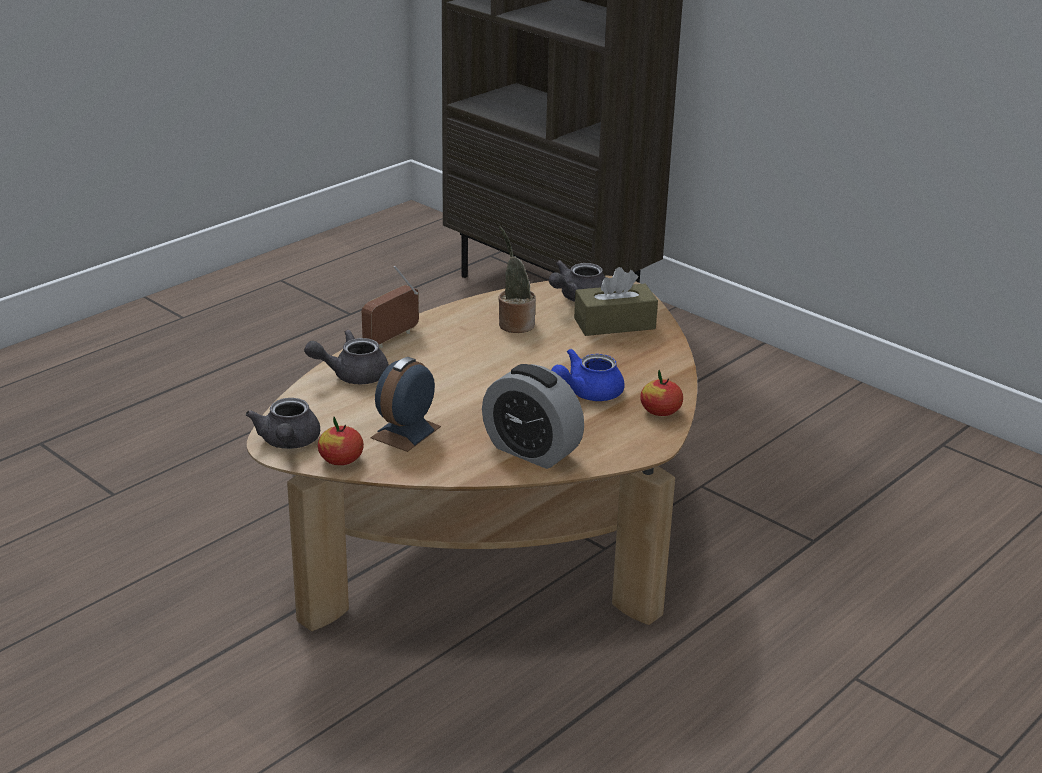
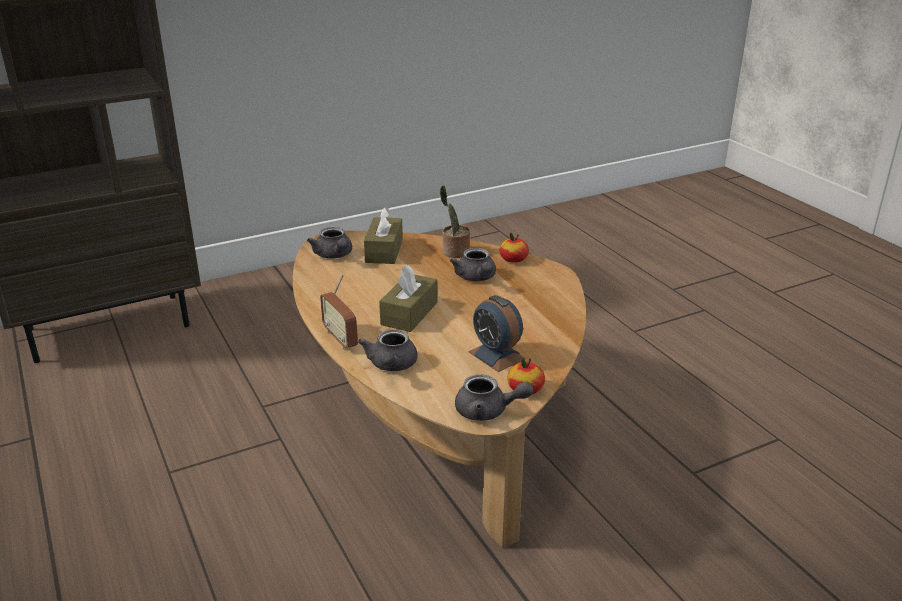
camera: 70 degrees left, 0 degrees up
(469, 365) = (409, 313): none -> brown tissue box
(514, 324) = (356, 285): potted plant -> potted plant (454, 252)
(531, 451) = (545, 311): alarm clock -> none
(587, 393) = (476, 278): blue teapot -> grey teapot

